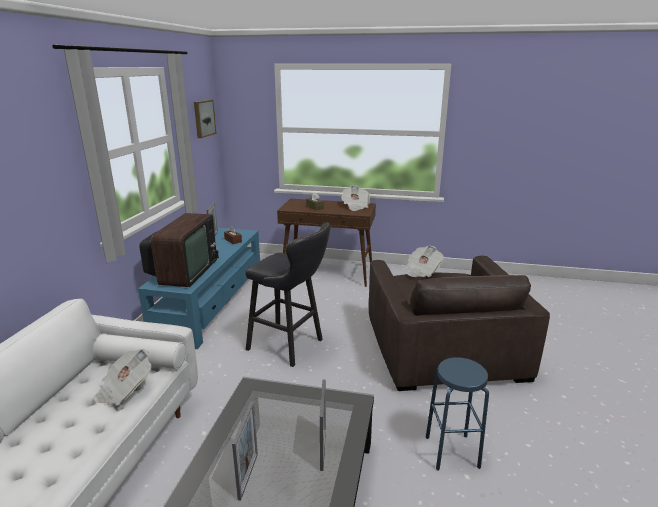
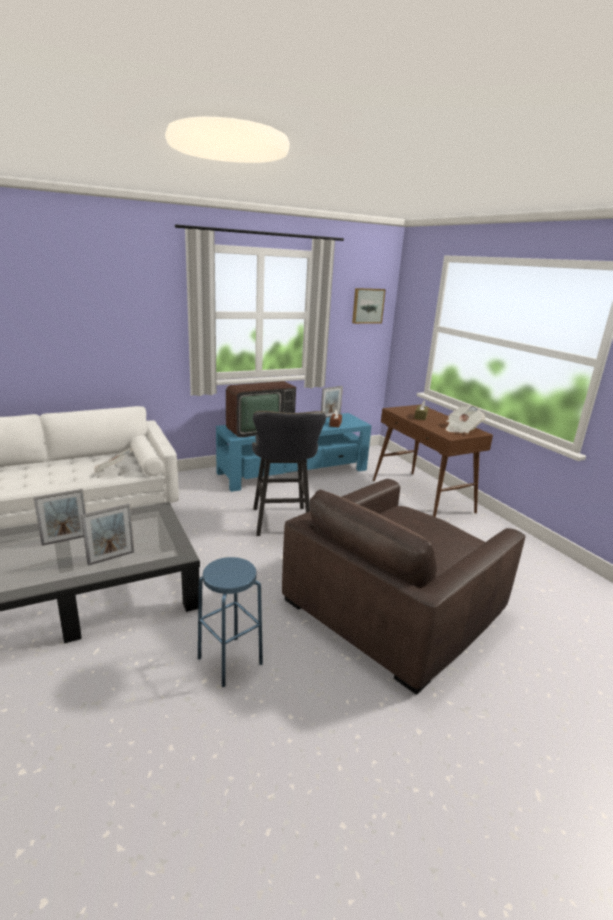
camera: 50 degrees right, 0 degrees up
(422, 271) = (430, 513): newspaper -> none

